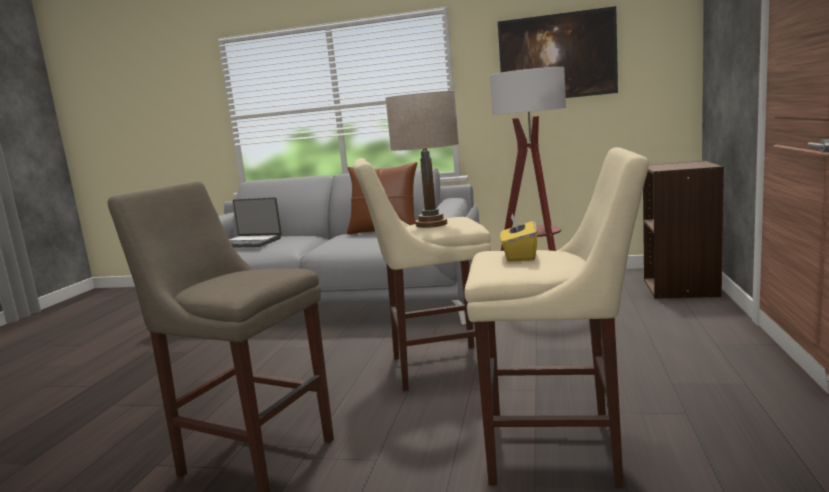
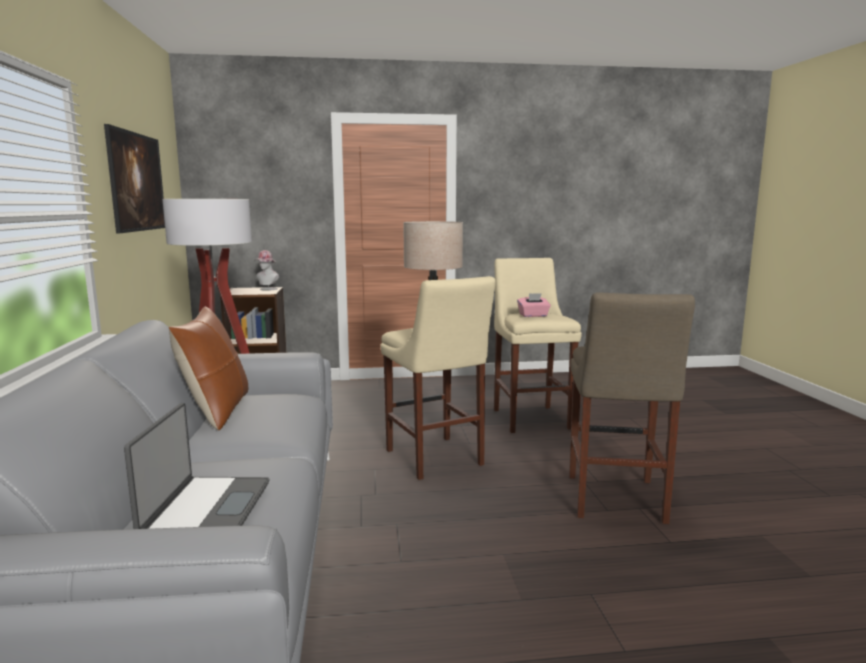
camera: 110 degrees left, 0 degrees up
(519, 256) = (533, 315): yellow tissue box -> pink tissue box
(691, 166) = (267, 289): none -> hat

